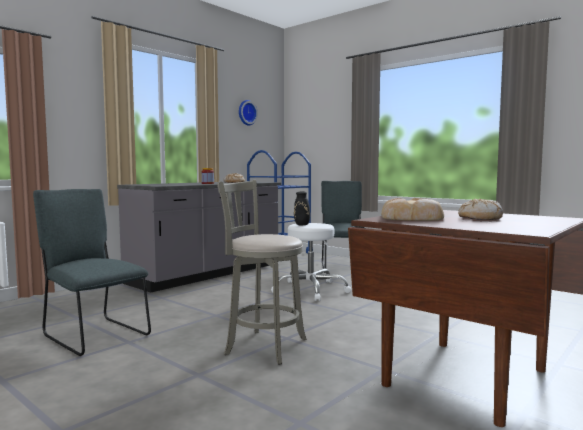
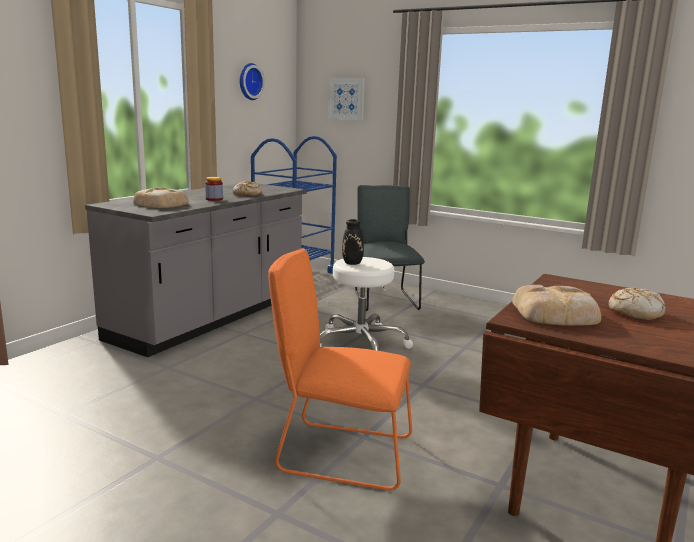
camera: 10 degrees left, 10 degrees up
(93, 334) = (102, 446): grey chair -> none
(168, 184) = (161, 204): none -> bread
(262, 346) = (339, 453): grey stool -> orange chair
(317, 123) = (346, 99): none -> picture

